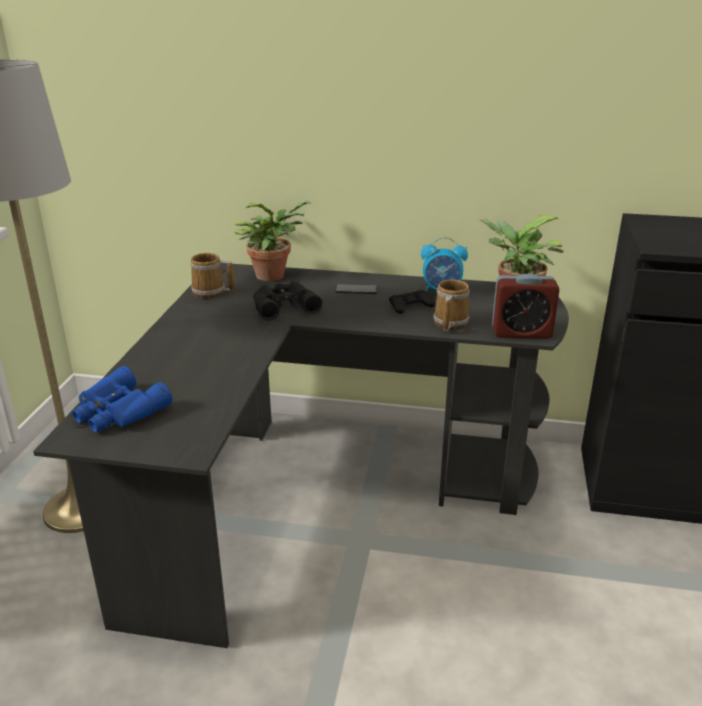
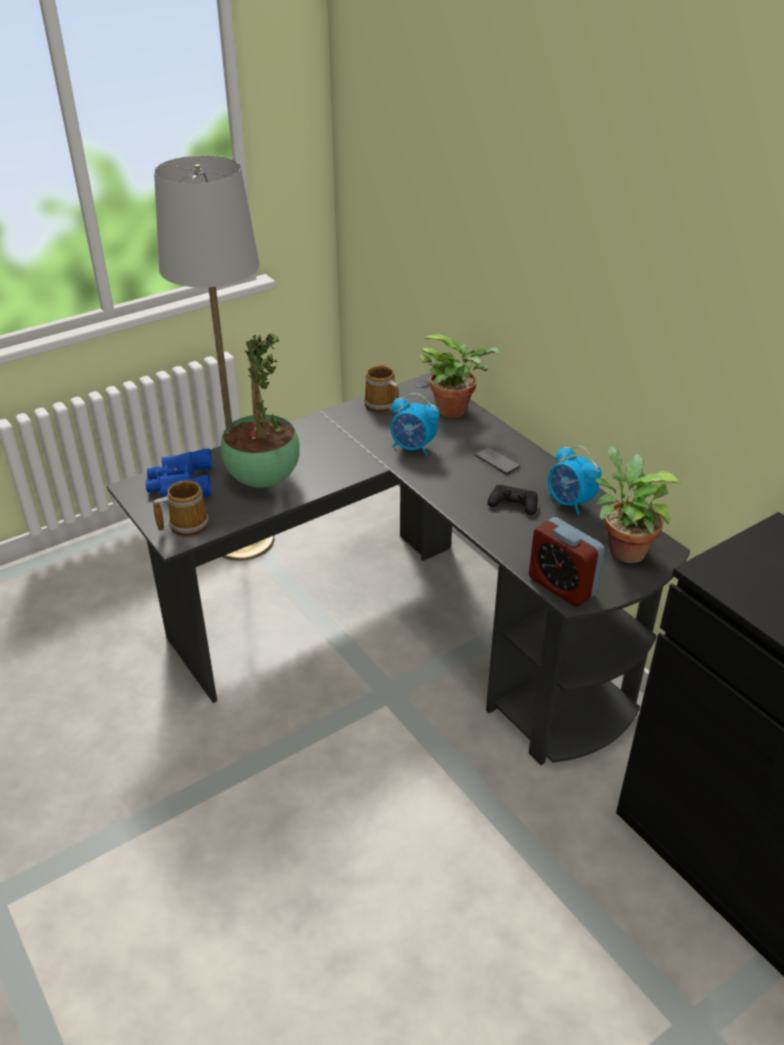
camera: 45 degrees right, 10 degrees up
(195, 374) = (262, 479): none -> potted plant
(283, 306) = (413, 448): black binoculars -> alarm clock
(449, 323) = (515, 539): mug -> mug (186, 525)

